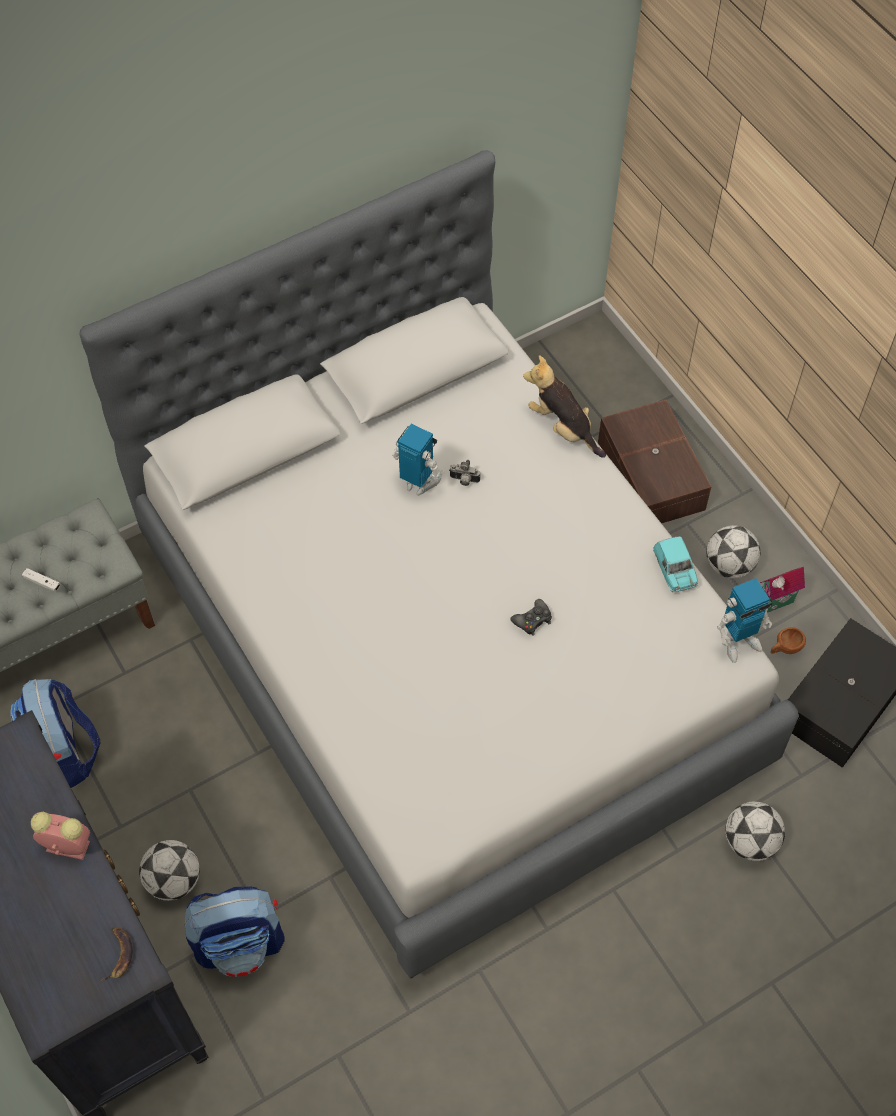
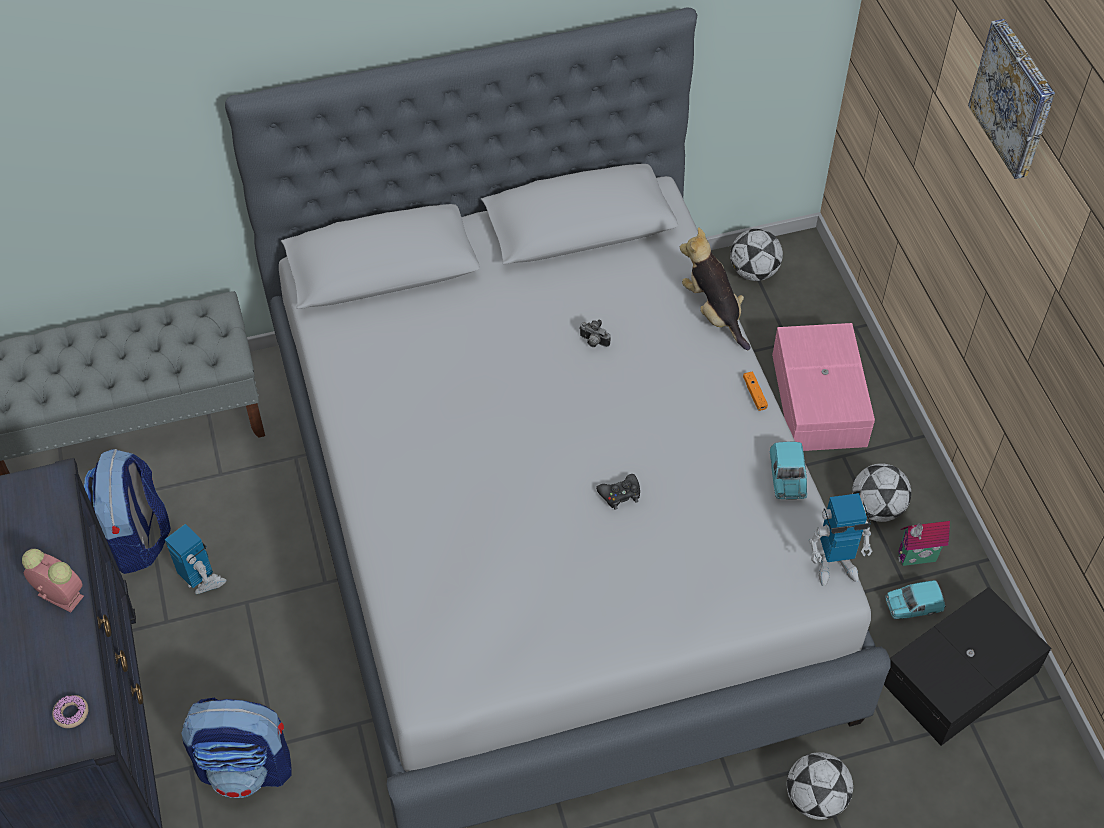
camera: 15 degrees right, 5 degrees down
(42, 582) = (152, 357): white game controller -> none
(118, 954) = (71, 713): banana -> donut
(174, 880) = (201, 687): football -> football (753, 272)
(419, 483) = (546, 335): toy robot -> toy robot (202, 582)
(622, 498) = (754, 394): none -> orange game controller
(649, 477) = (817, 401): brown storage box -> pink storage box
(785, 648) = (913, 607): brown cup -> turquoise toy car
(819, 194) = (1015, 98): none -> picture

